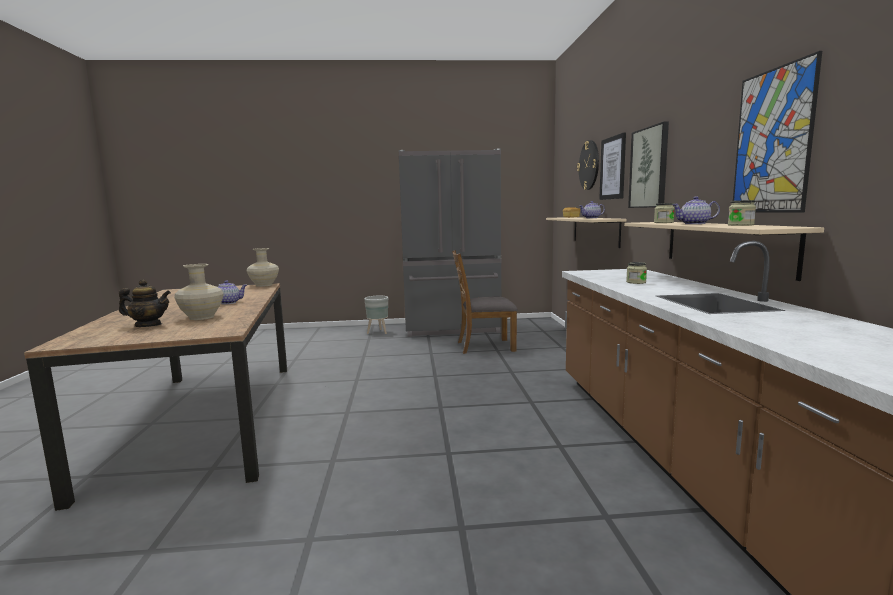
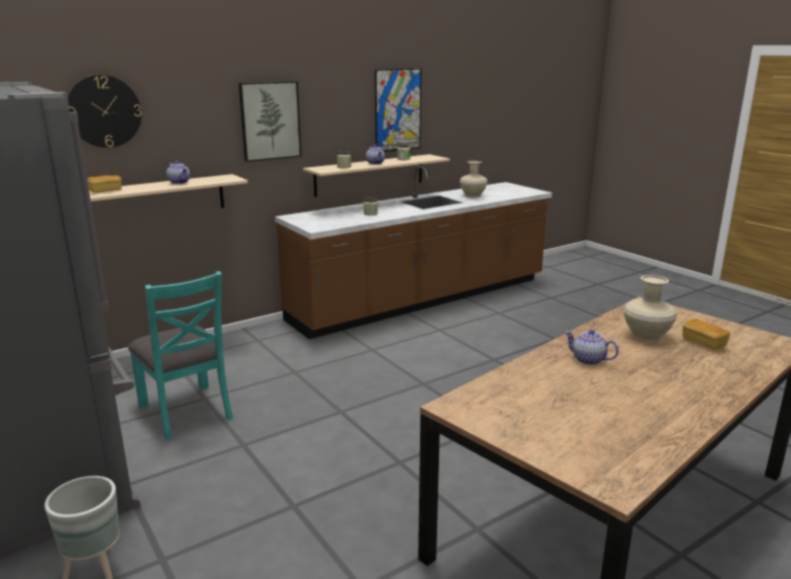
camera: 120 degrees left, 10 degrees up
(148, 325) = (703, 343): teapot -> bread
(264, 285) = (458, 407): beige vase -> beige vase (473, 195)
(485, 346) = (186, 411): brown chair -> turquoise chair
(613, 168) = (187, 118): picture -> none

